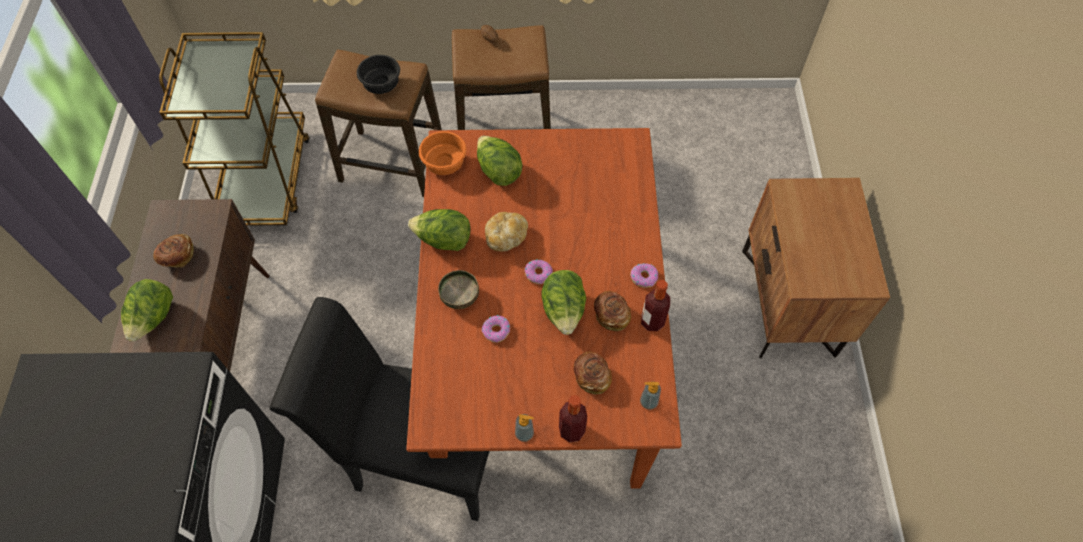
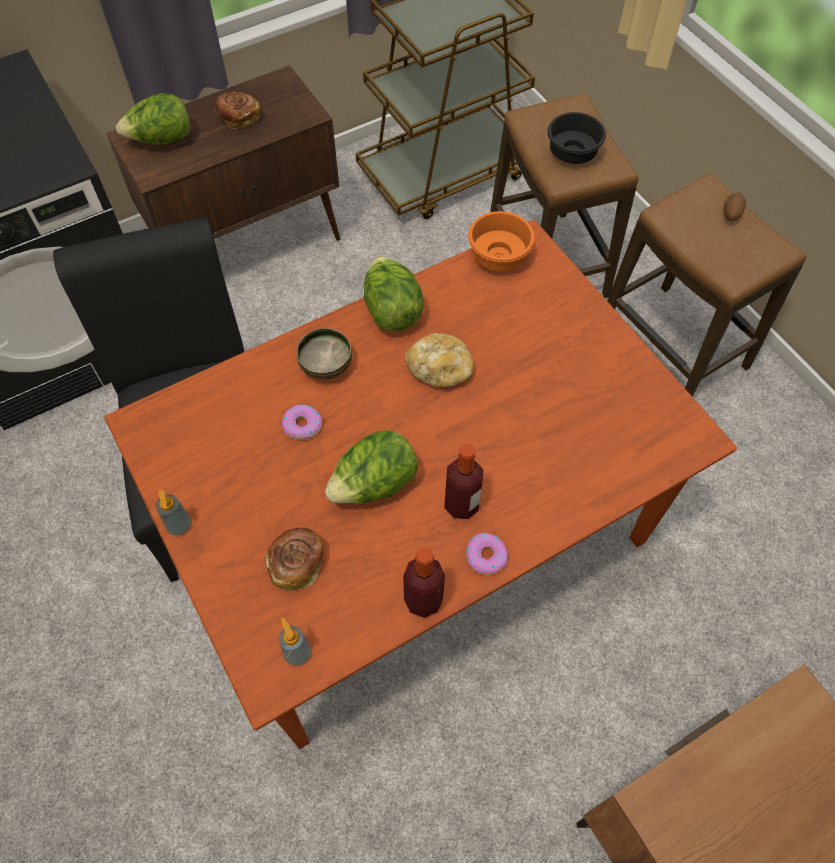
camera: 60 degrees right, 0 degrees up
(498, 171) = (528, 314): lettuce -> none
(538, 273) = (410, 429): donut -> none
(571, 430) = (209, 577): bottle -> bottle (461, 504)
(611, 315) = (401, 543): bread -> none

